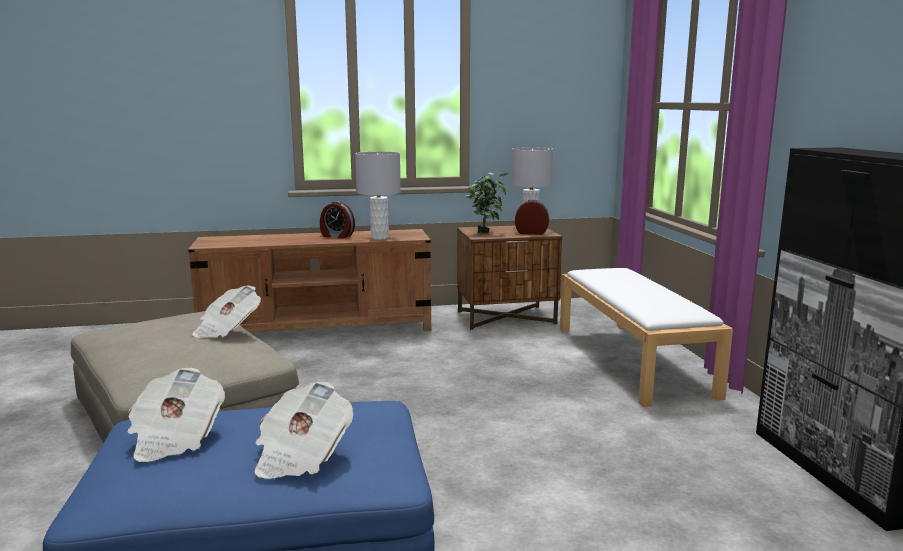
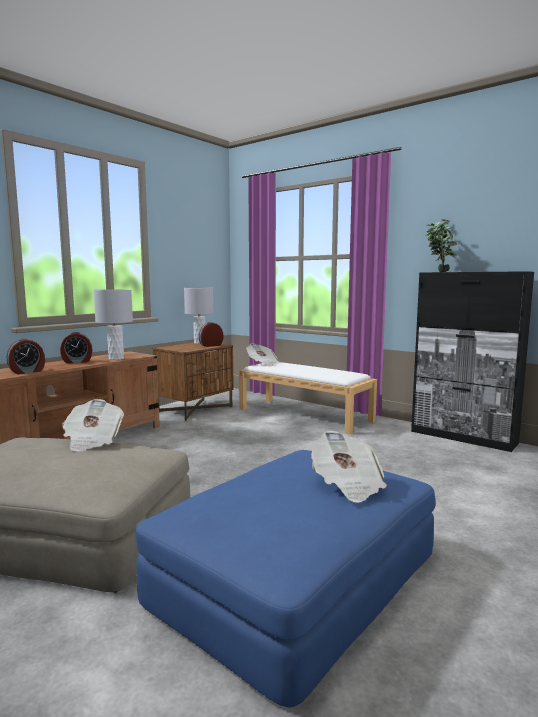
camera: 40 degrees left, 5 degrees down
(175, 438) = (247, 506): newspaper -> newspaper (262, 364)
(269, 242) = (27, 371): none -> alarm clock
(485, 232) = (182, 348): potted plant -> potted plant (438, 272)

